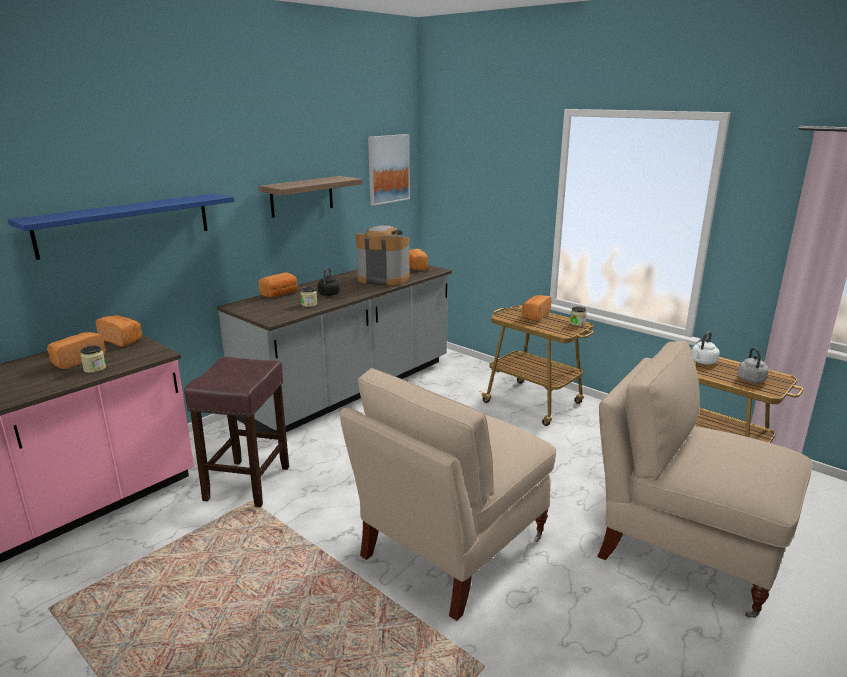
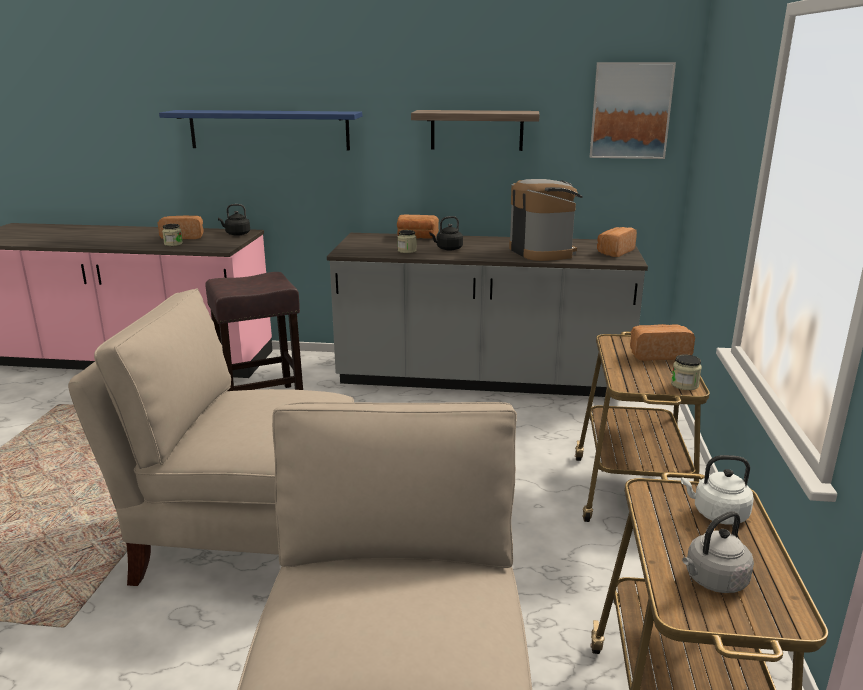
camera: 55 degrees right, 0 degrees up
(122, 340) = (236, 234): bread -> black kettle

